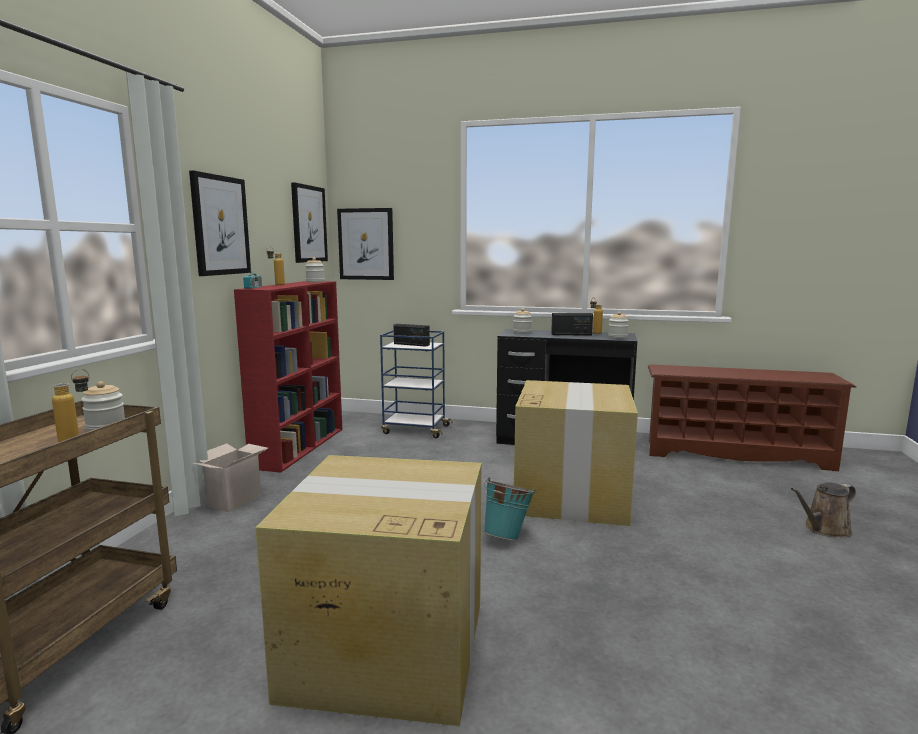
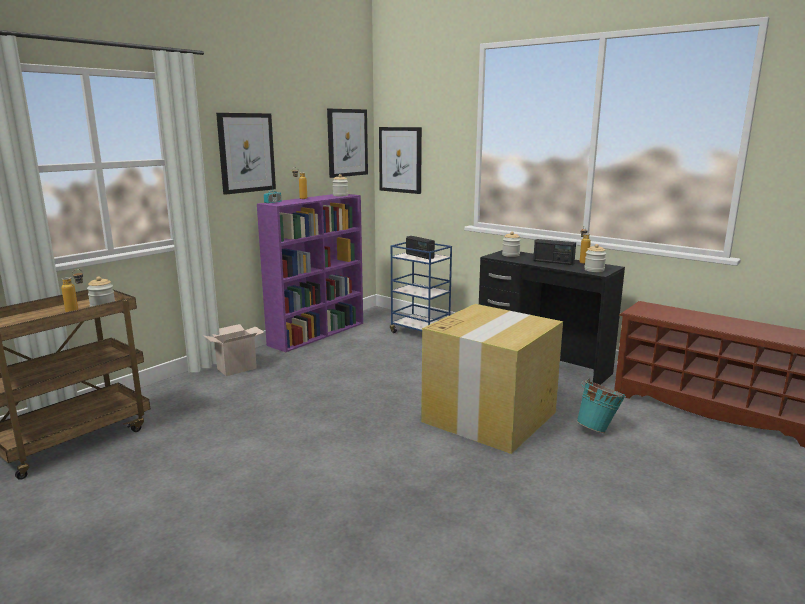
camera: 25 degrees right, 5 degrees up
(300, 447) = (318, 333): red bookcase -> purple bookcase
(384, 648) = (233, 492): cardboard box -> none
(507, 536) = (397, 437): turquoise bucket -> turquoise bucket (598, 429)
(824, 529) = (710, 503): brown watering can -> none

